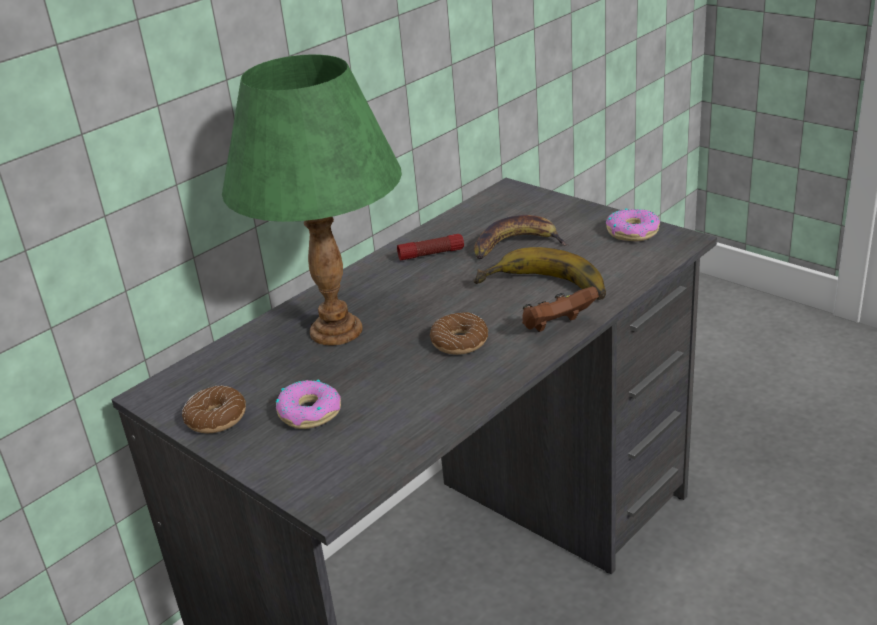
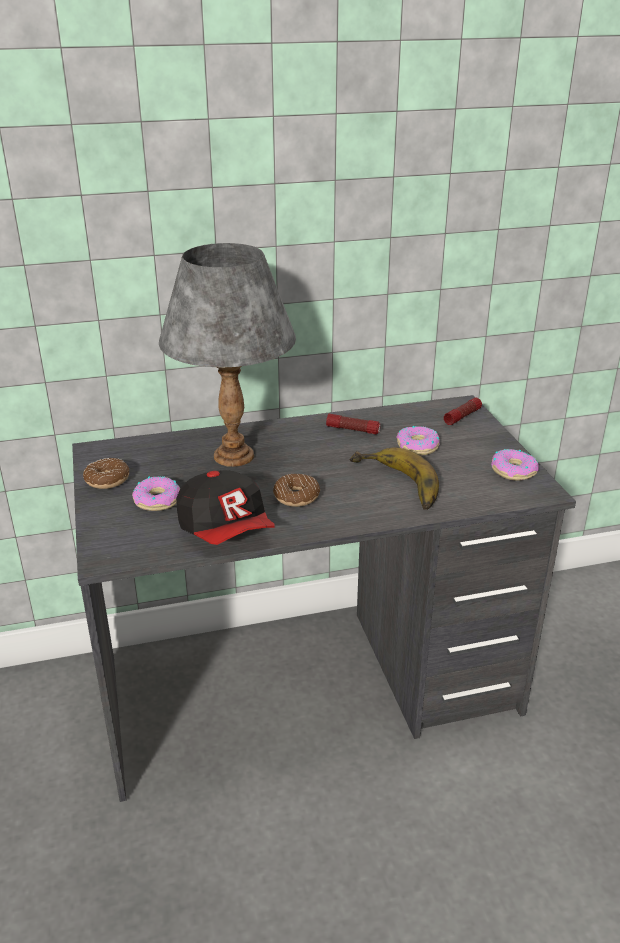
camera: 30 degrees right, 0 degrees up
(335, 331) = (233, 456): green table lamp -> grey table lamp
(429, 407) = (226, 530): none -> cap
(516, 245) = (417, 446): banana -> donut
(523, 201) = (462, 416): none -> flashlight
(557, 327) = (371, 515): brown game controller -> none

